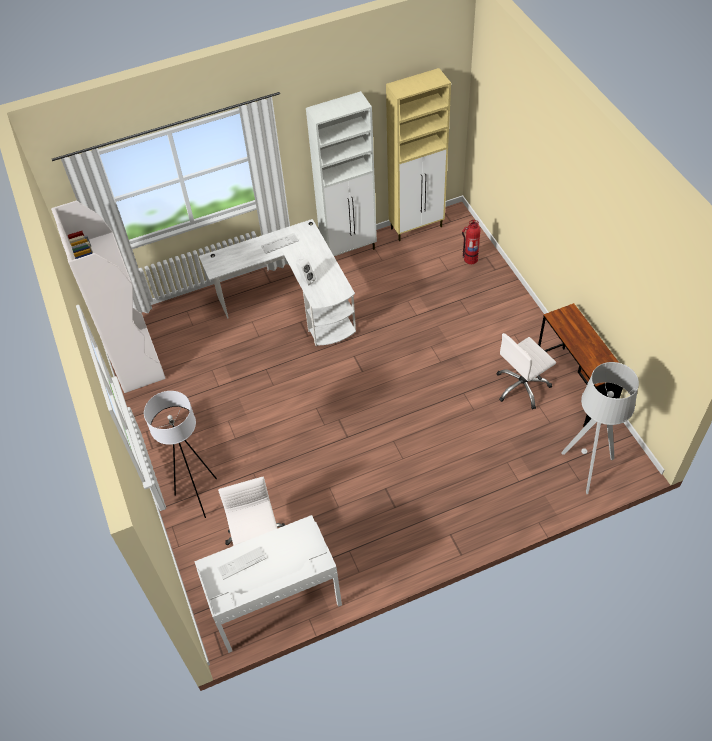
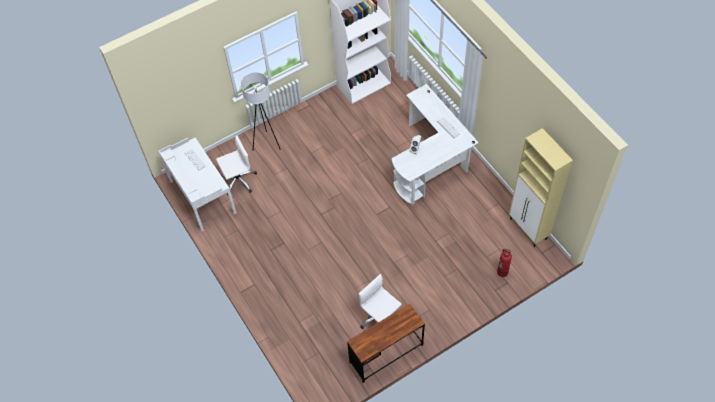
camera: 80 degrees right, 5 degrees up
(349, 250) = (492, 187): white cabinet -> none
(587, 468) = (315, 366): grey floor lamp -> none

